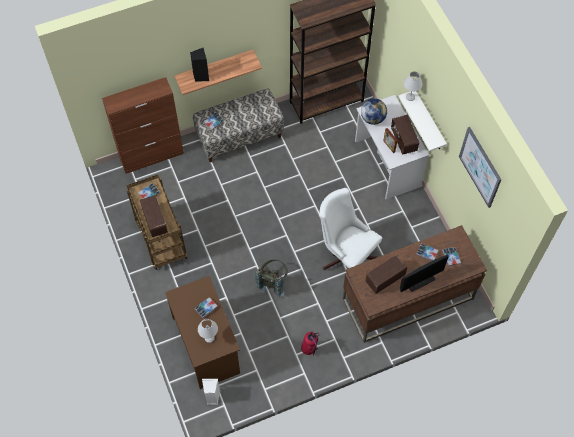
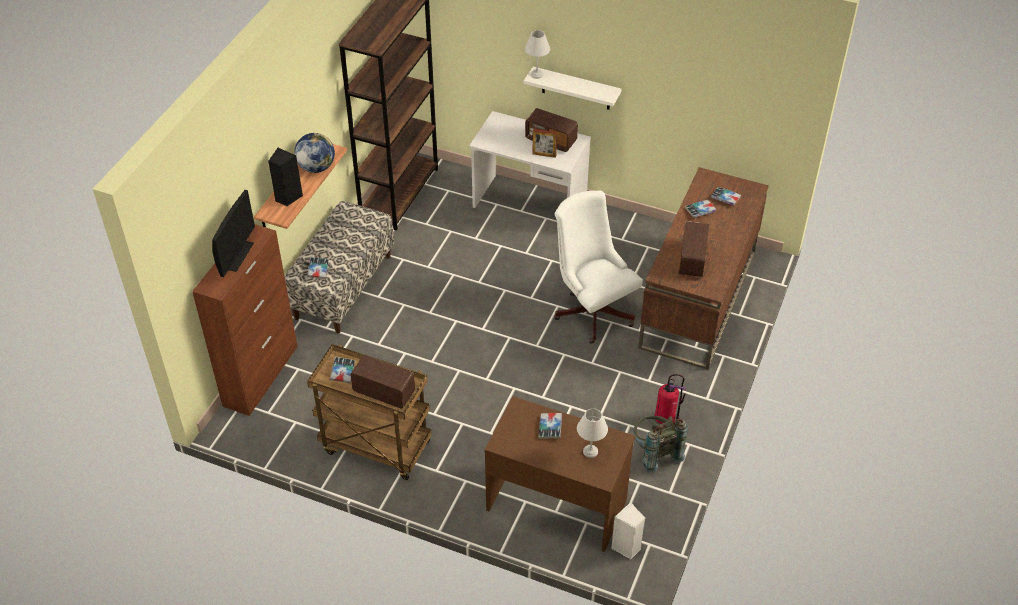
camera: 45 degrees left, 15 degrees down
(273, 281) = (550, 389): grey backpack -> grey backpack (654, 452)
(346, 255) = (592, 309): white office chair -> white office chair turned 60 degrees clockwise
(373, 118) = (497, 143): globe -> globe (316, 167)
(420, 280) = (725, 237): monitor -> monitor (236, 255)
(480, 167) = (699, 61): picture -> none

